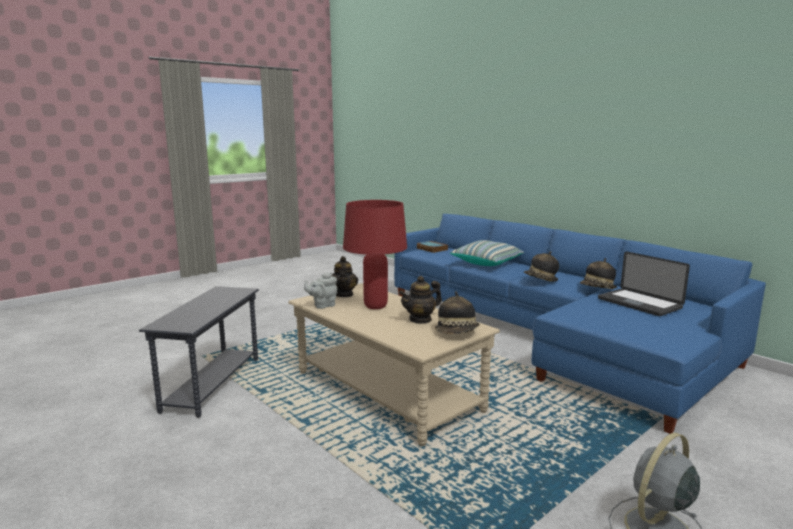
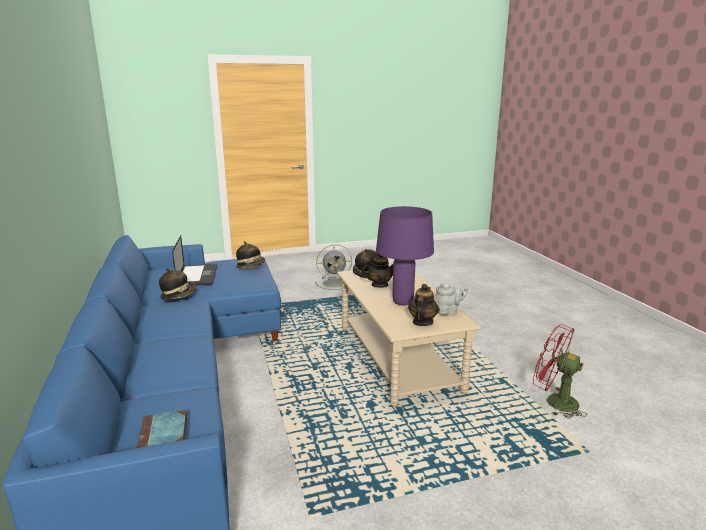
camera: 155 degrees left, 5 degrees up
(212, 384) = (554, 401): grey side table -> red fan
(375, 307) = (403, 302): red table lamp -> purple table lamp
(487, 262) = (172, 363): pillow -> none
(540, 279) = (195, 314): hat -> hat (251, 267)

